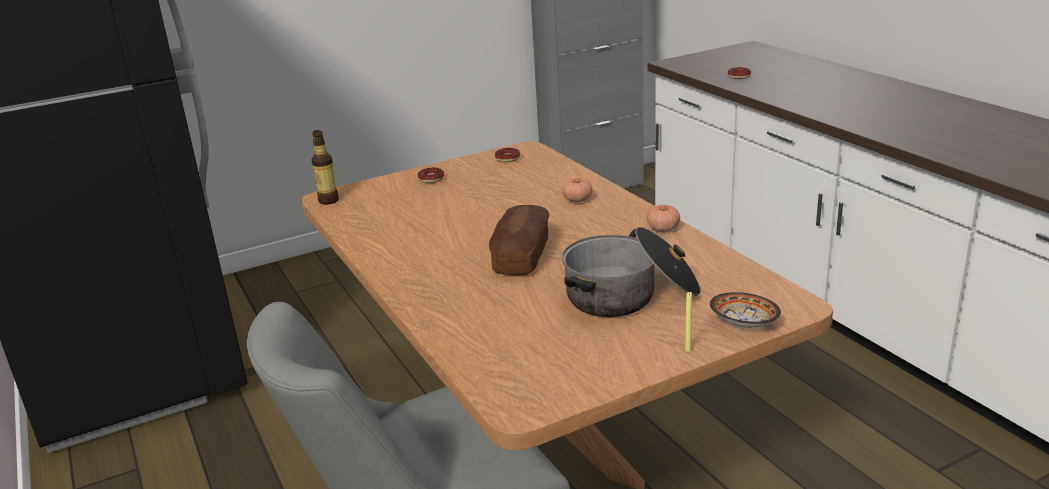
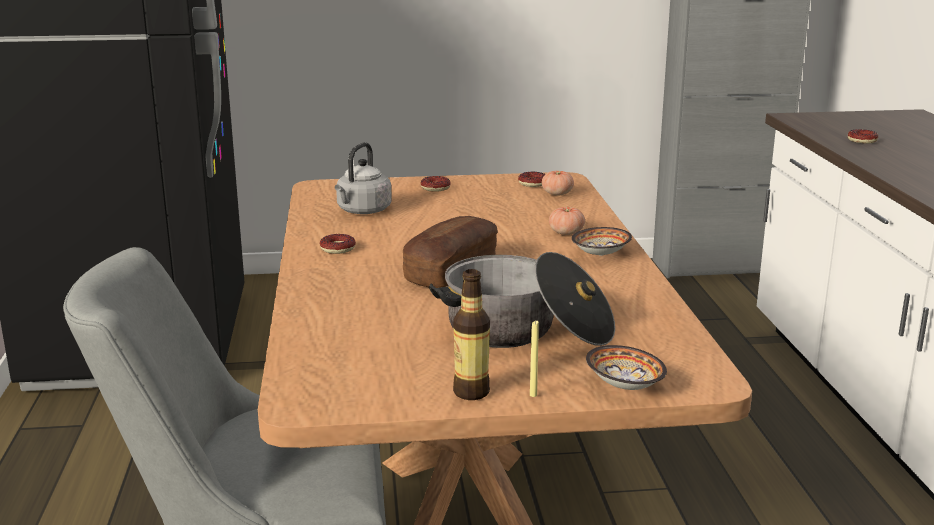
camera: 20 degrees right, 5 degrees down
(328, 201) = (317, 189): bottle -> bottle (471, 392)
(390, 214) = (362, 211): none -> grey kettle
(405, 256) = (337, 248): none -> donut
(620, 214) = (599, 254): none -> bowl
(663, 228) = (632, 277): tomato -> tomato (557, 193)

